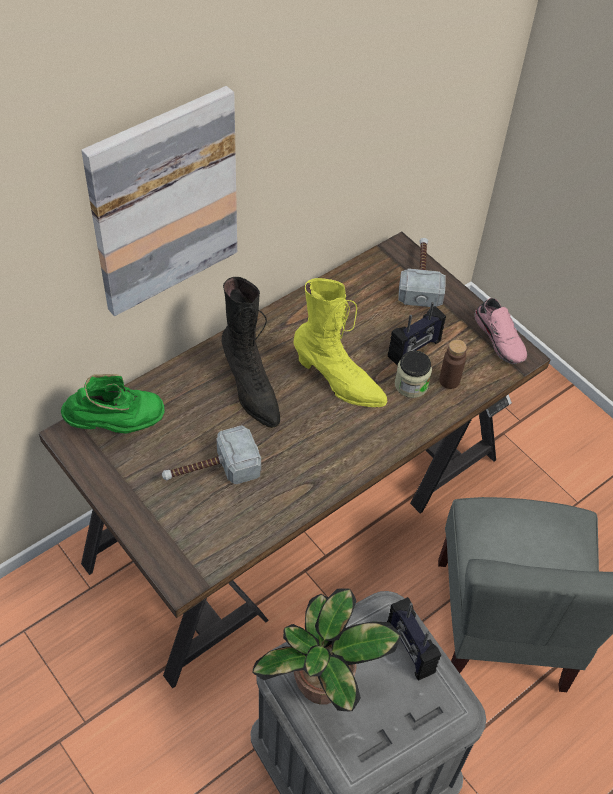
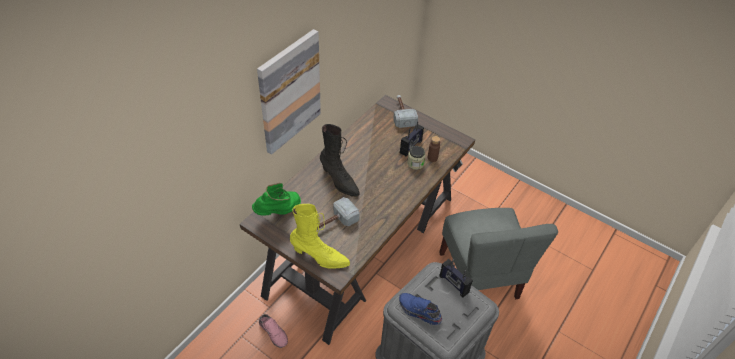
camera: 15 degrees left, 5 degrees down
(321, 687) = (419, 311): potted plant -> blue shoe
(338, 382) = (380, 169): yellow boot -> yellow boot (319, 257)
(501, 338) = (449, 134): pink shoe -> pink shoe (274, 332)

